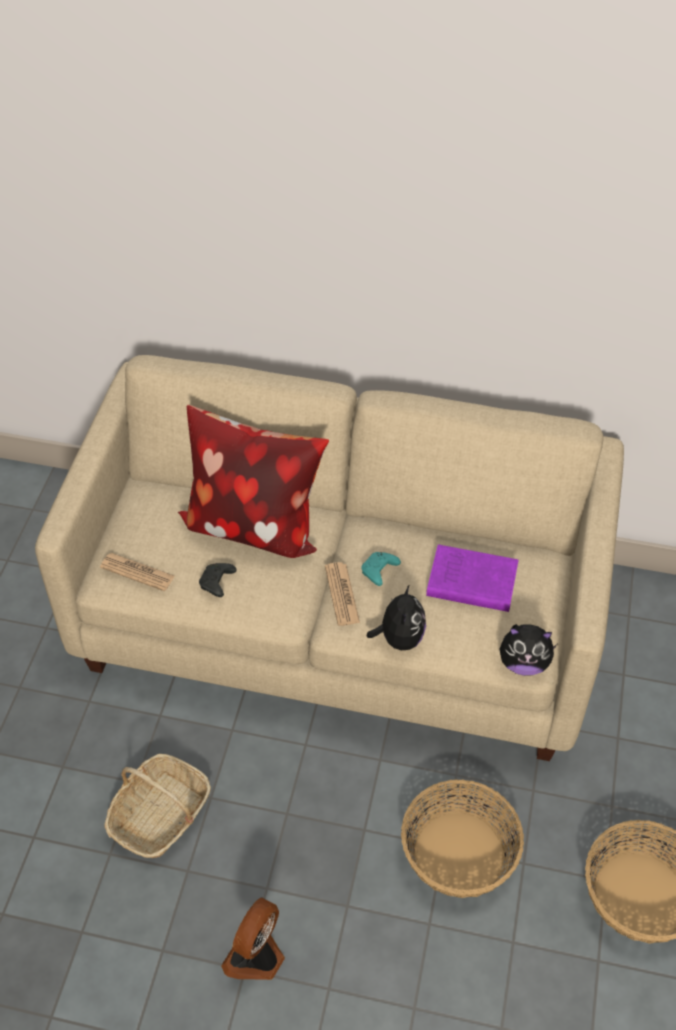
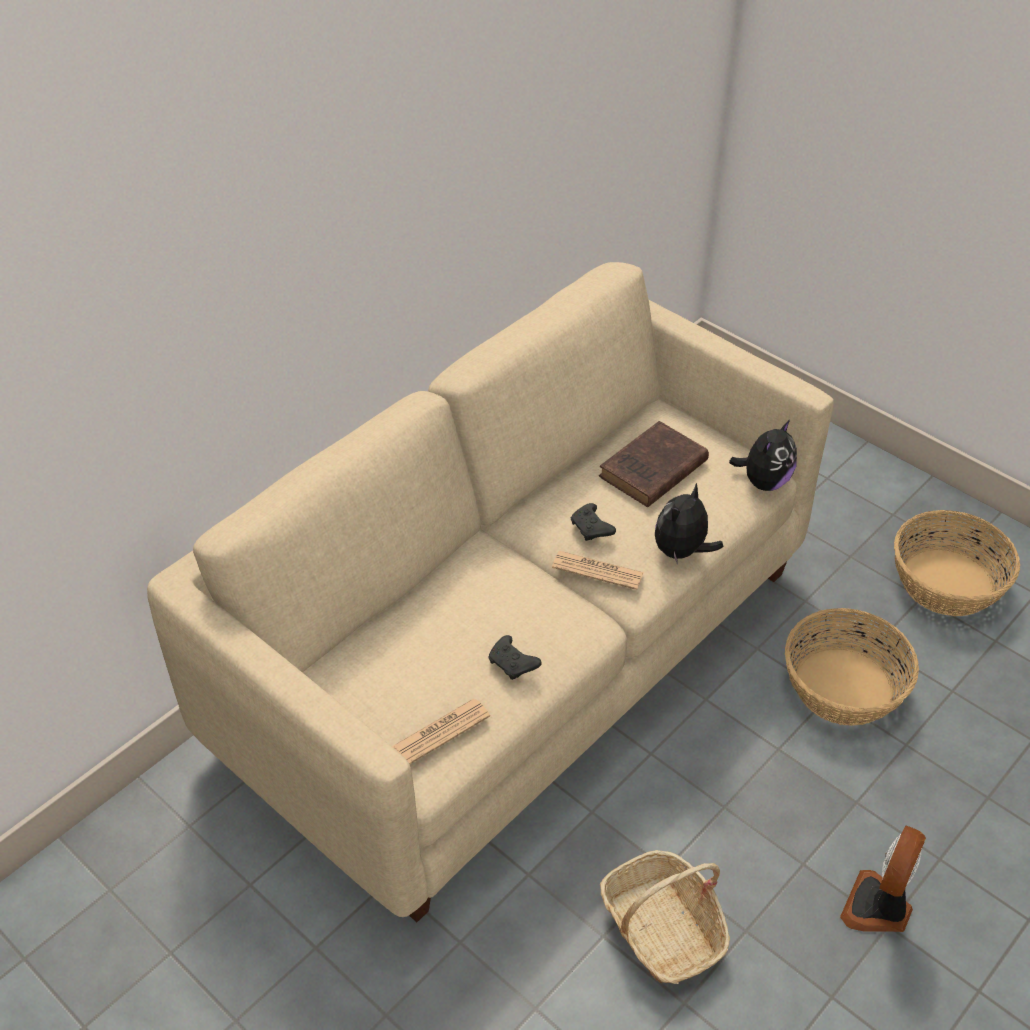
camera: 60 degrees left, 5 degrees down
(253, 524) = (451, 600): pillow -> none
(256, 957) = (879, 907): fan -> fan turned 60 degrees clockwise
(379, 572) = (592, 529): turquoise game controller -> black game controller
(399, 638) = (682, 552): plush toy -> plush toy turned 90 degrees counterclockwise
(469, 582) = (651, 470): purple book -> brown book

